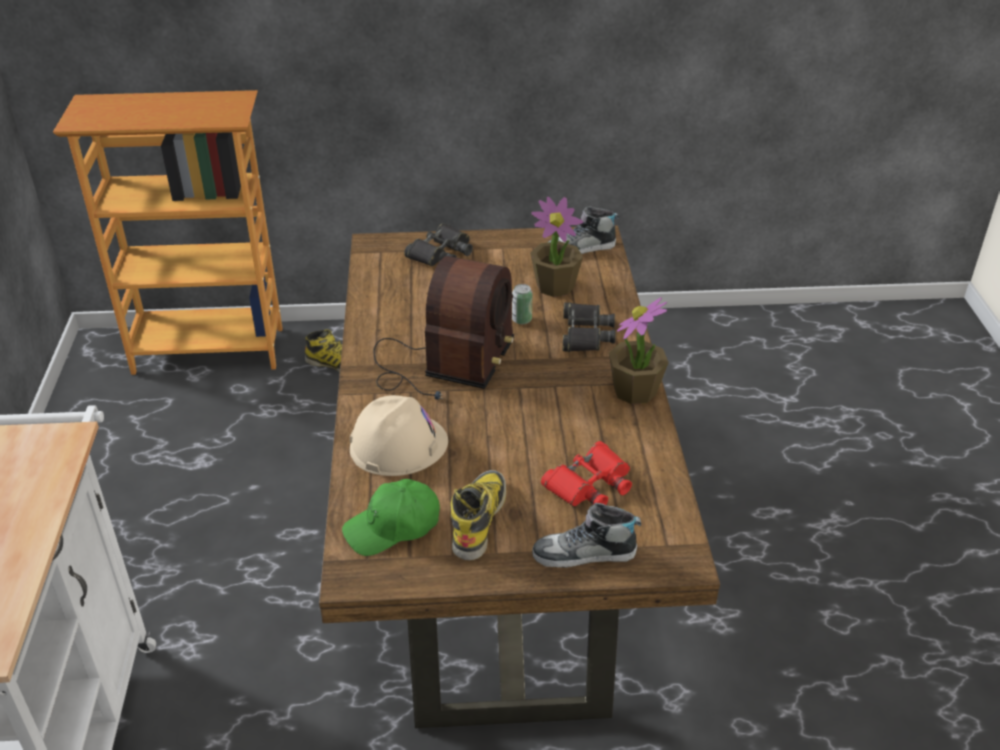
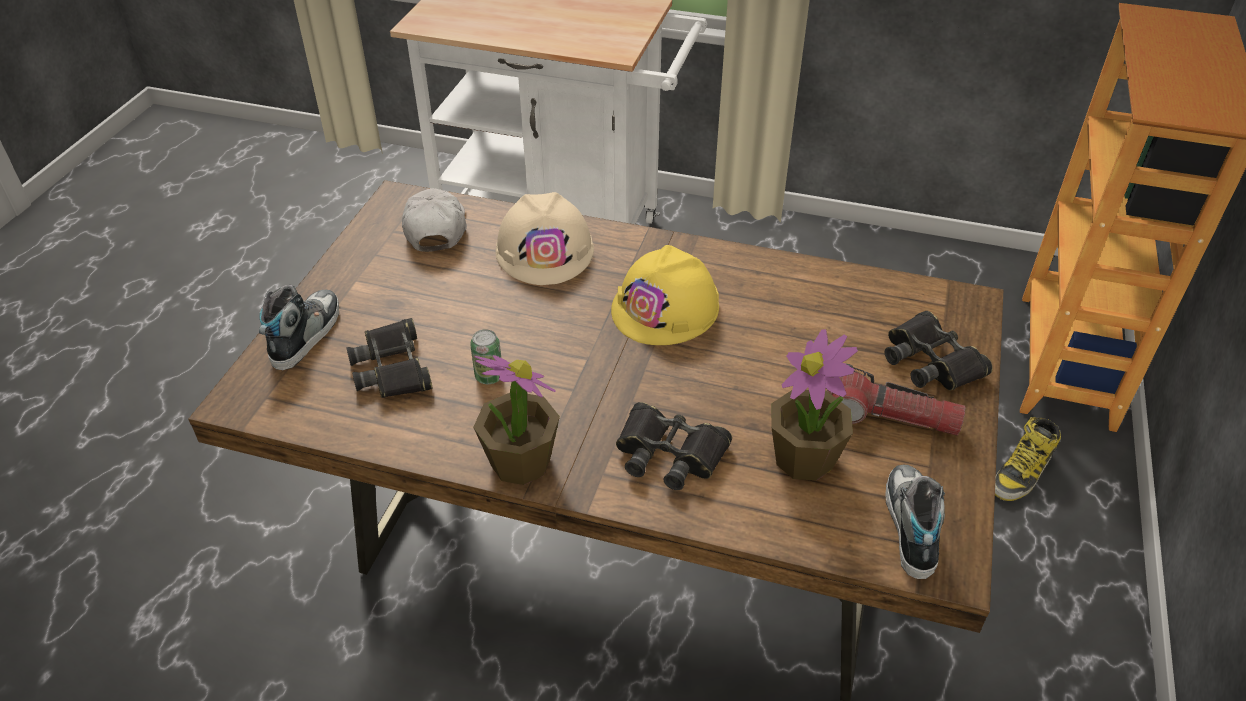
camera: 110 degrees right, 5 degrees up
(393, 527) = (435, 228): green cap -> white cap
(443, 363) = (666, 308): radio -> yellow hard hat
(479, 518) = (405, 279): boot -> none
(501, 262) = (890, 417): none -> flashlight
(521, 320) = (729, 398): can -> can (489, 376)
(589, 484) = (393, 367): red binoculars -> black binoculars

